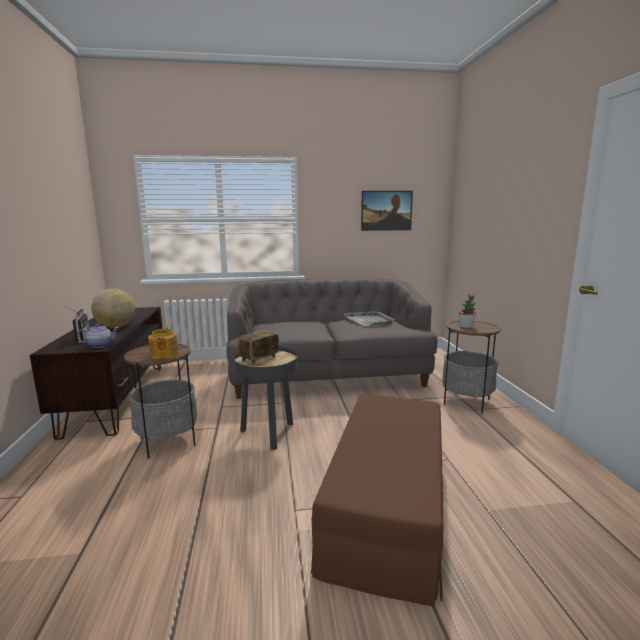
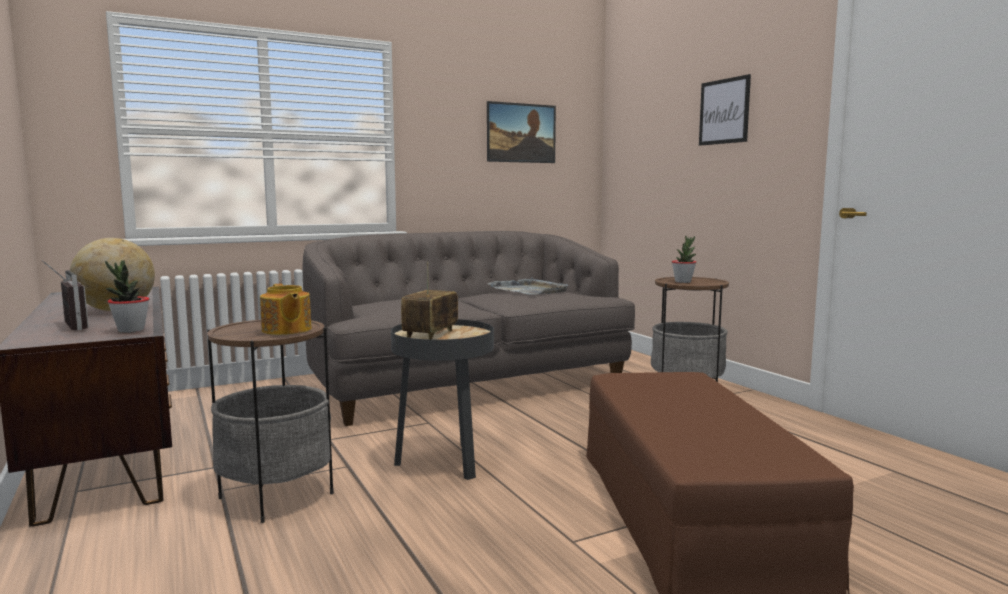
camera: 20 degrees left, 5 degrees down
(100, 345) = (131, 330): teapot -> potted plant
(517, 199) = (724, 111): none -> picture

